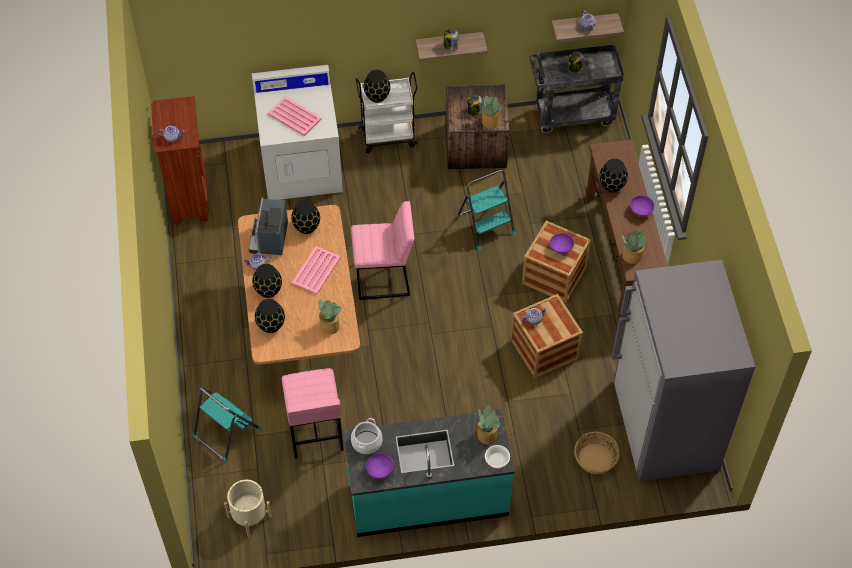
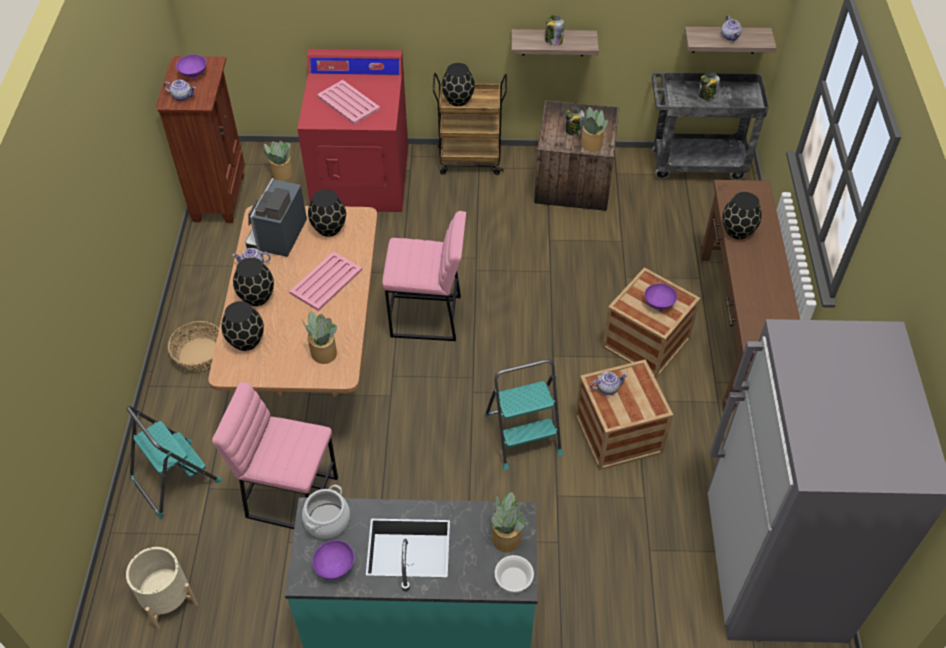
camera: 10 degrees right, 5 degrees down
(301, 165) = (361, 177): white washing machine -> red washing machine
(315, 432) = (290, 496): pink chair -> pink chair turned 105 degrees clockwise
(388, 138) = (470, 161): white cart -> brown cart
(485, 223) = (568, 269): turquoise step ladder -> turquoise step ladder (522, 431)
(595, 459) = (667, 596): basket -> basket (199, 354)
(631, 256) = (754, 320): potted plant -> potted plant (281, 173)
(640, 211) = (773, 266): purple bowl -> purple bowl (193, 74)

